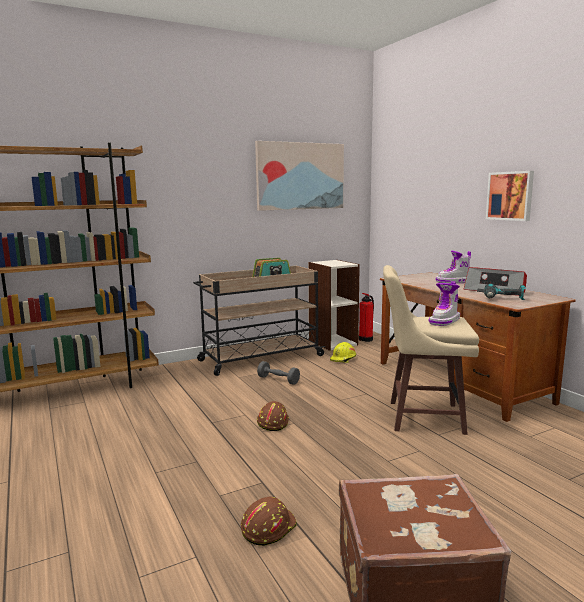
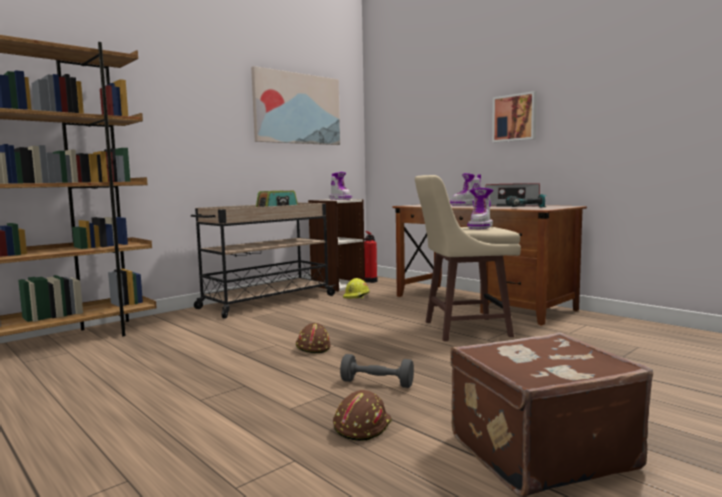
camera: 15 degrees left, 5 degrees down
(278, 380) = (297, 316): grey dumbbell -> grey dumbbell (377, 383)
(338, 262) = (340, 199): none -> boot

